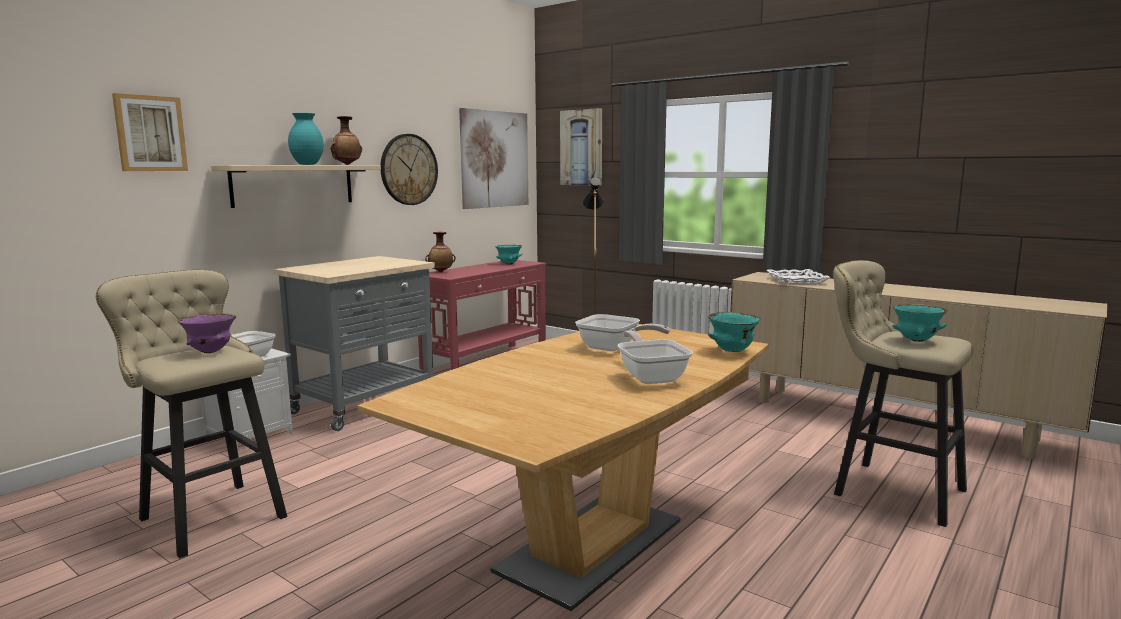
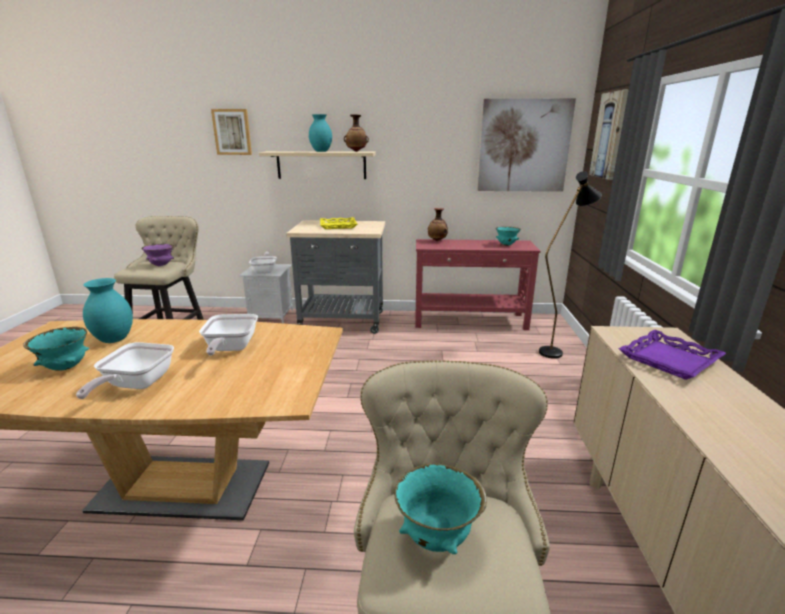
camera: 55 degrees right, 10 degrees up
(354, 265) = (338, 226): none -> yellow tray
(408, 169) = (421, 155): wall clock -> none
(507, 380) = (114, 340): none -> turquoise vase
(650, 377) = (135, 385): frying pan -> frying pan turned 150 degrees clockwise
(732, 351) = (253, 401): turquoise bowl -> turquoise bowl (66, 367)
(796, 280) = (668, 359): white tray -> purple tray

